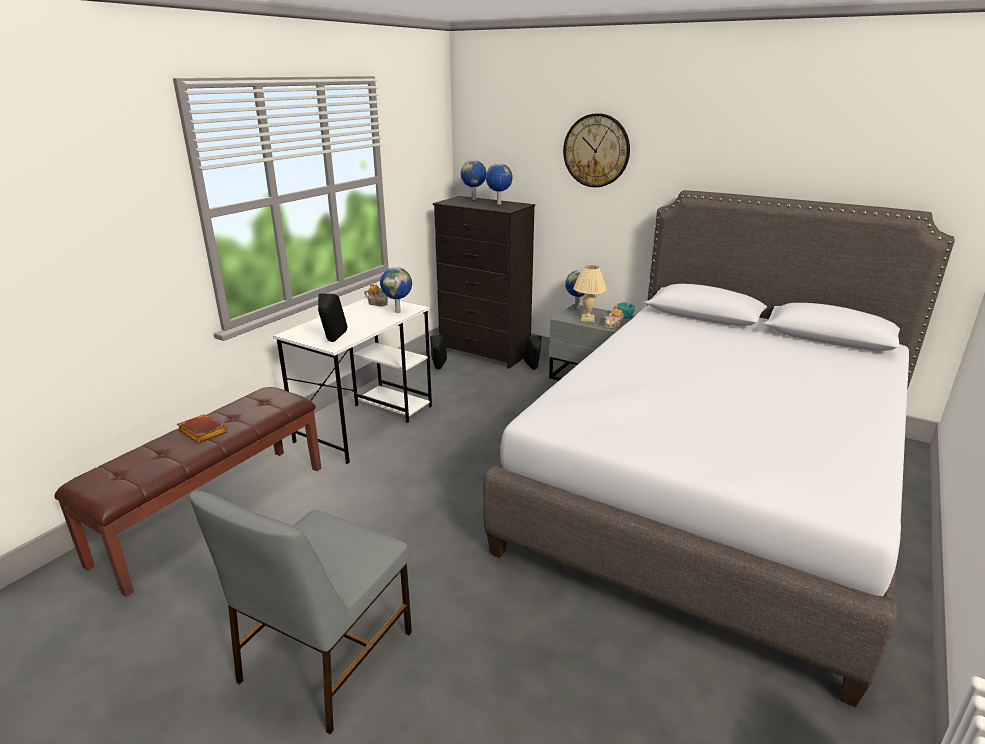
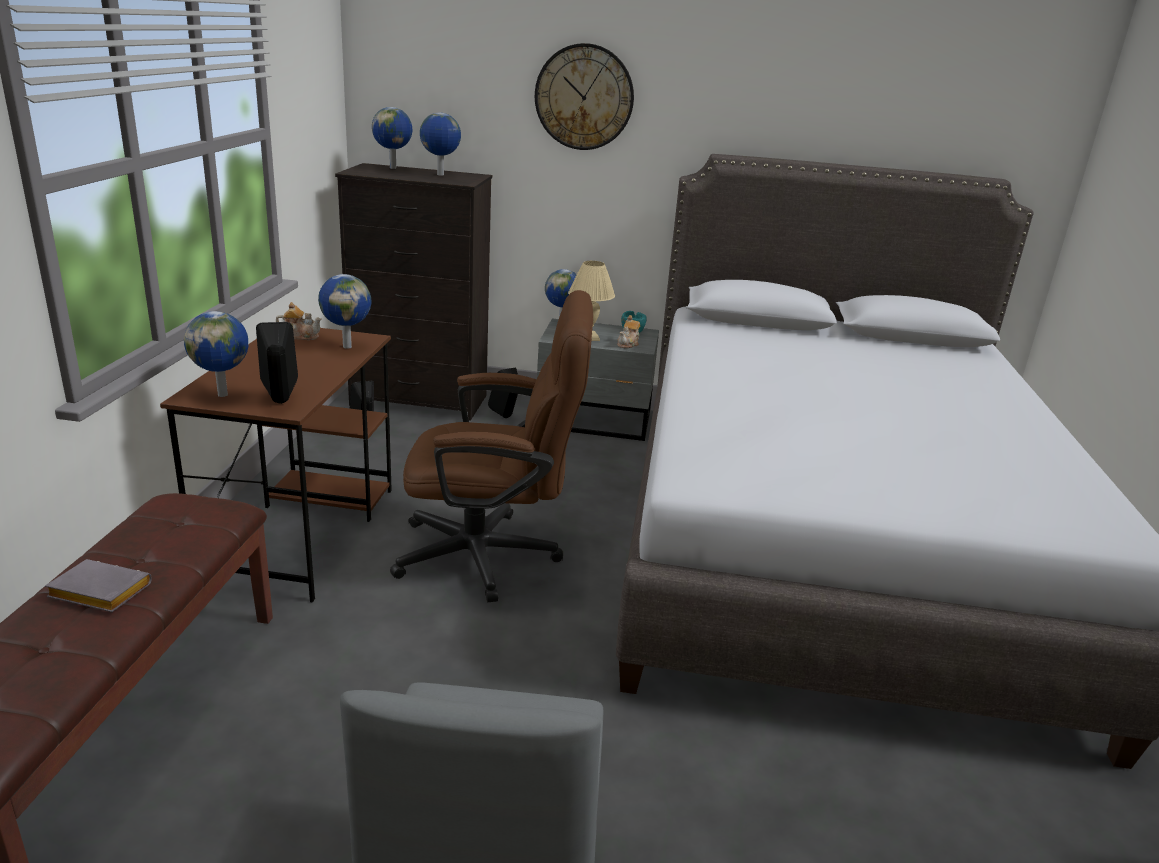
camera: 25 degrees left, 0 degrees up
(201, 432) = (97, 593): brown book -> grey book
(308, 334) = (224, 394): none -> globe
(366, 423) = (302, 531): white desk -> brown desk
(467, 456) = (493, 556): none -> brown office chair

